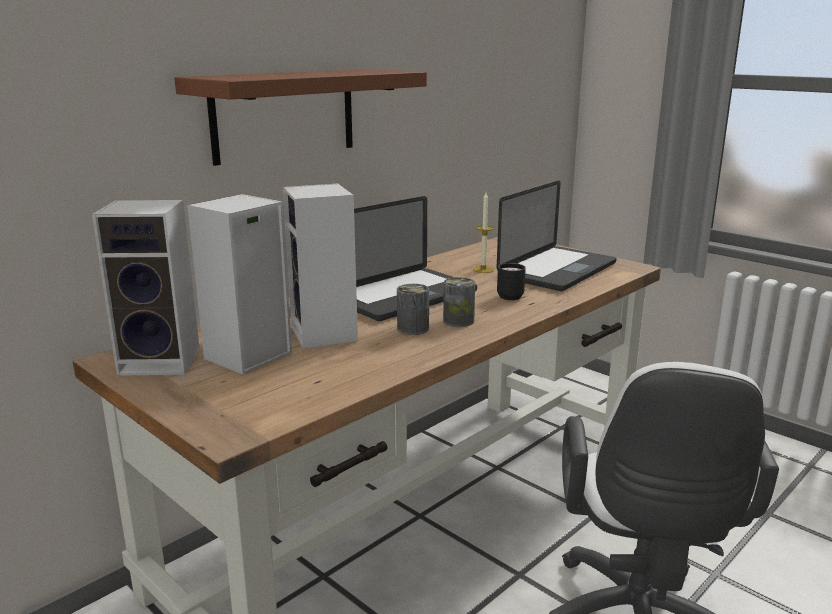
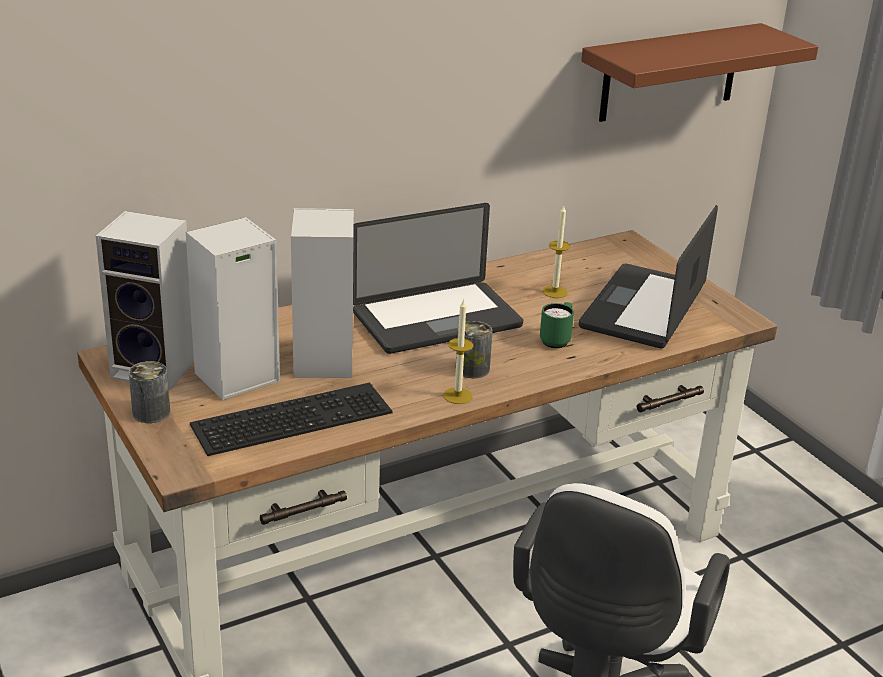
camera: 15 degrees right, 10 degrees up
(284, 114) = (324, 107): brown shelf -> brown shelf (670, 72)
(320, 375) = (293, 416): none -> keyboard
(413, 328) = (417, 371): can -> can (151, 412)
(461, 339) = (457, 396): none -> candle
(510, 295) = (557, 340): black mug -> green mug
(557, 270) = (643, 308): laptop -> laptop turned 150 degrees clockwise

